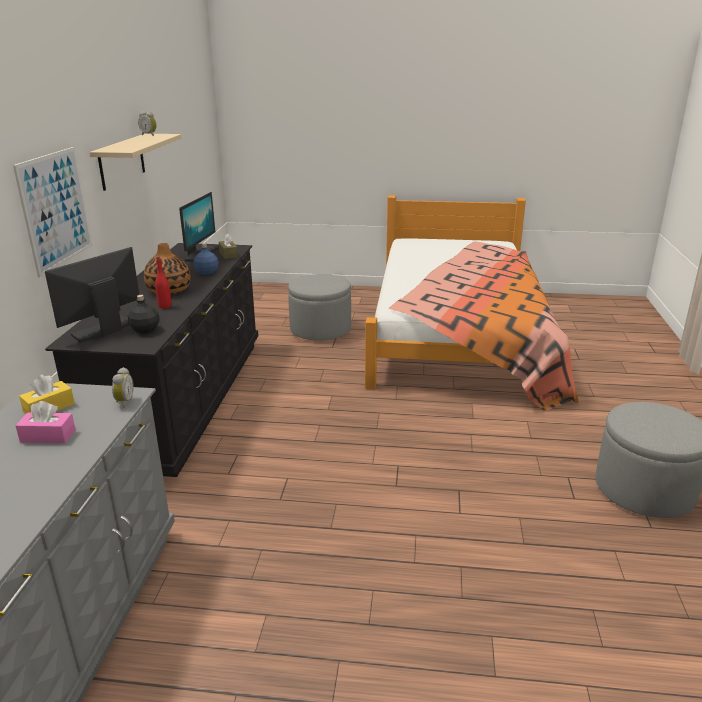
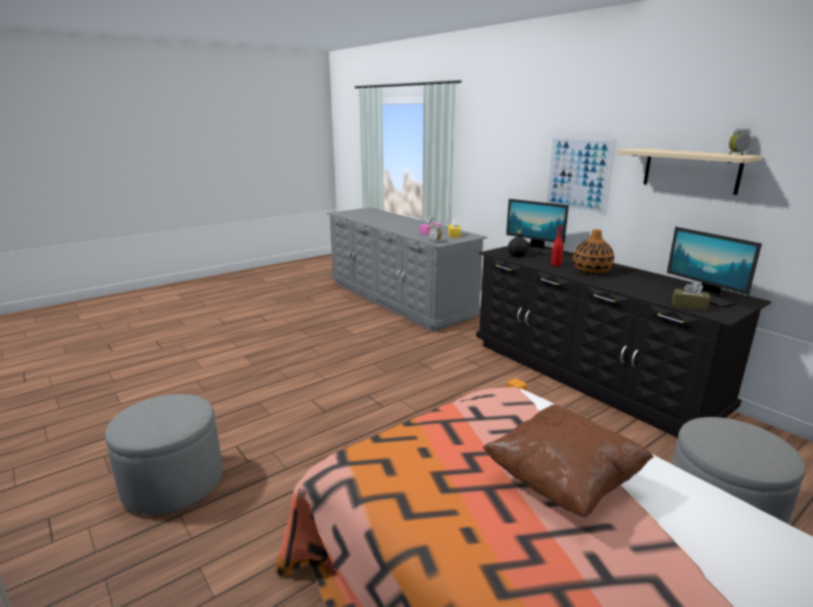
camera: 135 degrees right, 5 degrees down
(104, 330) = (534, 250): monitor -> monitor turned 135 degrees clockwise
(206, 272) = (629, 287): blue bottle -> none
(450, 280) = (563, 481): none -> brown pillow

